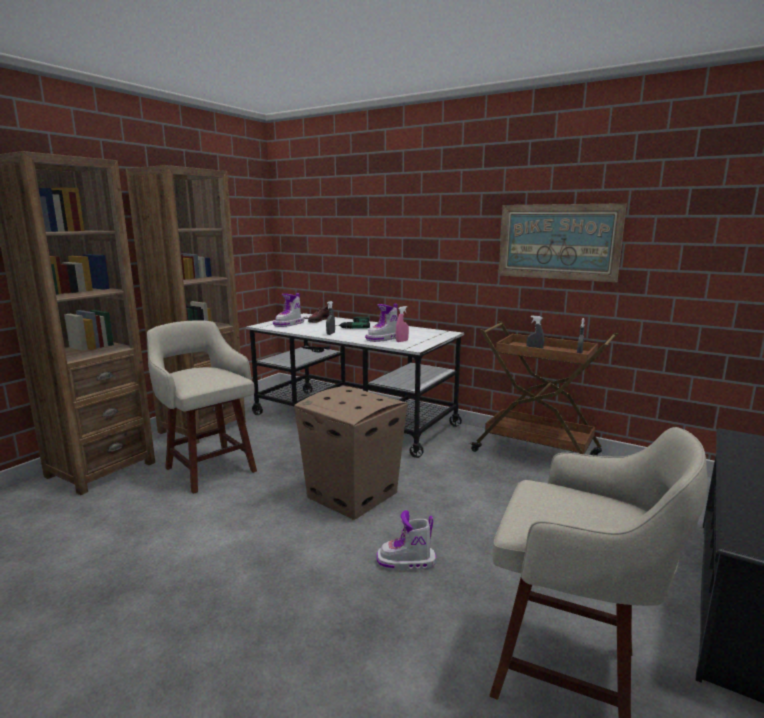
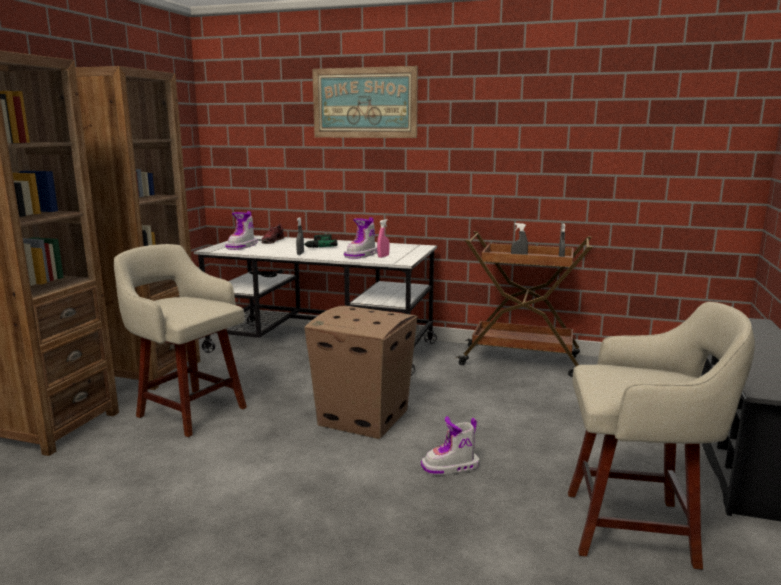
camera: 15 degrees left, 0 degrees up
(558, 242) = (530, 150): picture -> picture (364, 103)

